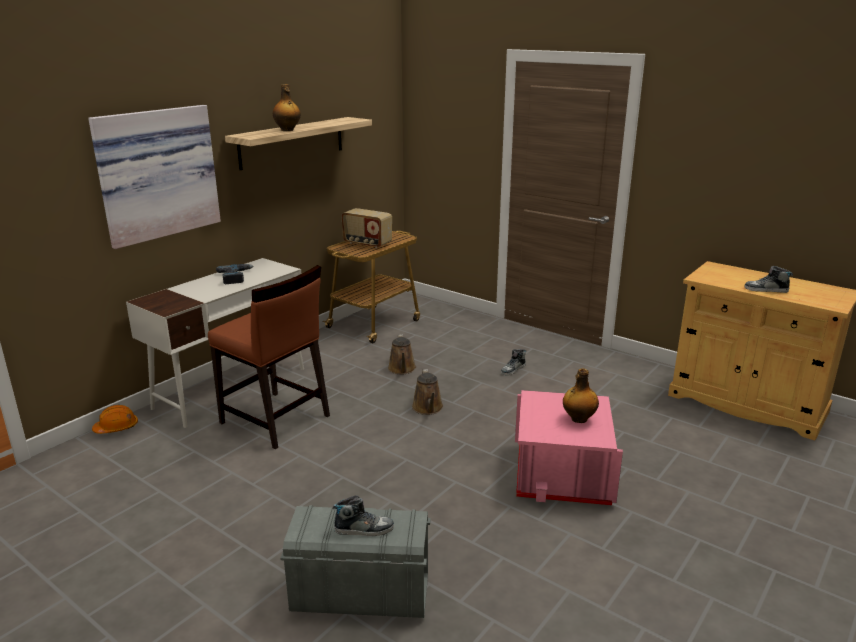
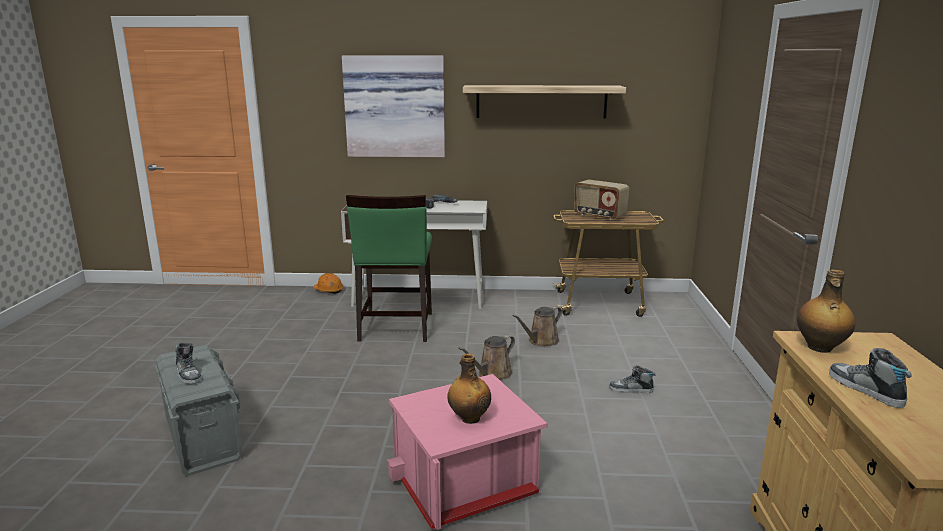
camera: 55 degrees right, 5 degrees down
(275, 420) = (395, 327): brown chair -> green chair
(287, 130) = (518, 86): bottle -> bottle (820, 348)
(367, 243) = (599, 216): radio -> radio turned 45 degrees counterclockwise

